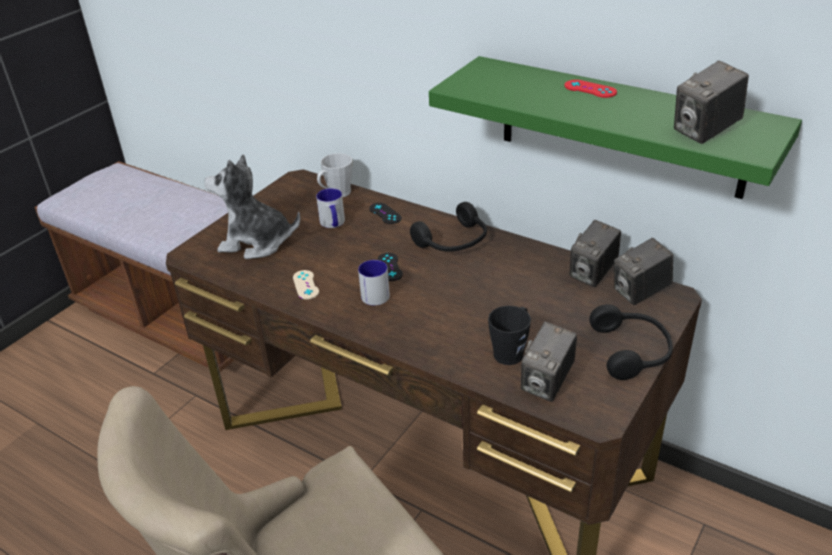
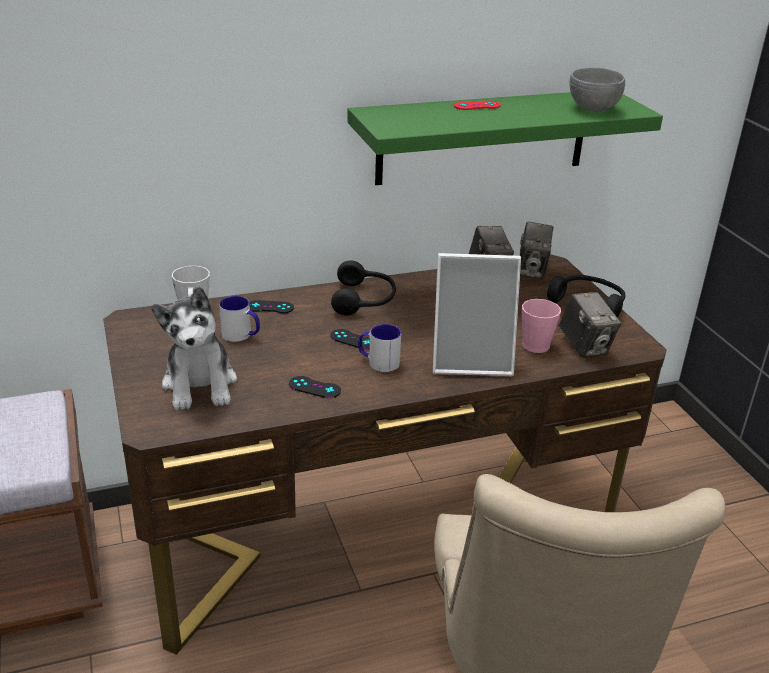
camera: 55 degrees left, 5 degrees down
(256, 243) = (200, 384): plush toy -> plush toy turned 60 degrees counterclockwise
(305, 285) = (314, 387): beige game controller -> black game controller
(436, 333) = (471, 360): none -> picture frame
(511, 351) = (533, 342): black mug -> pink mug
(705, 132) = (593, 108): camera -> grey bowl

